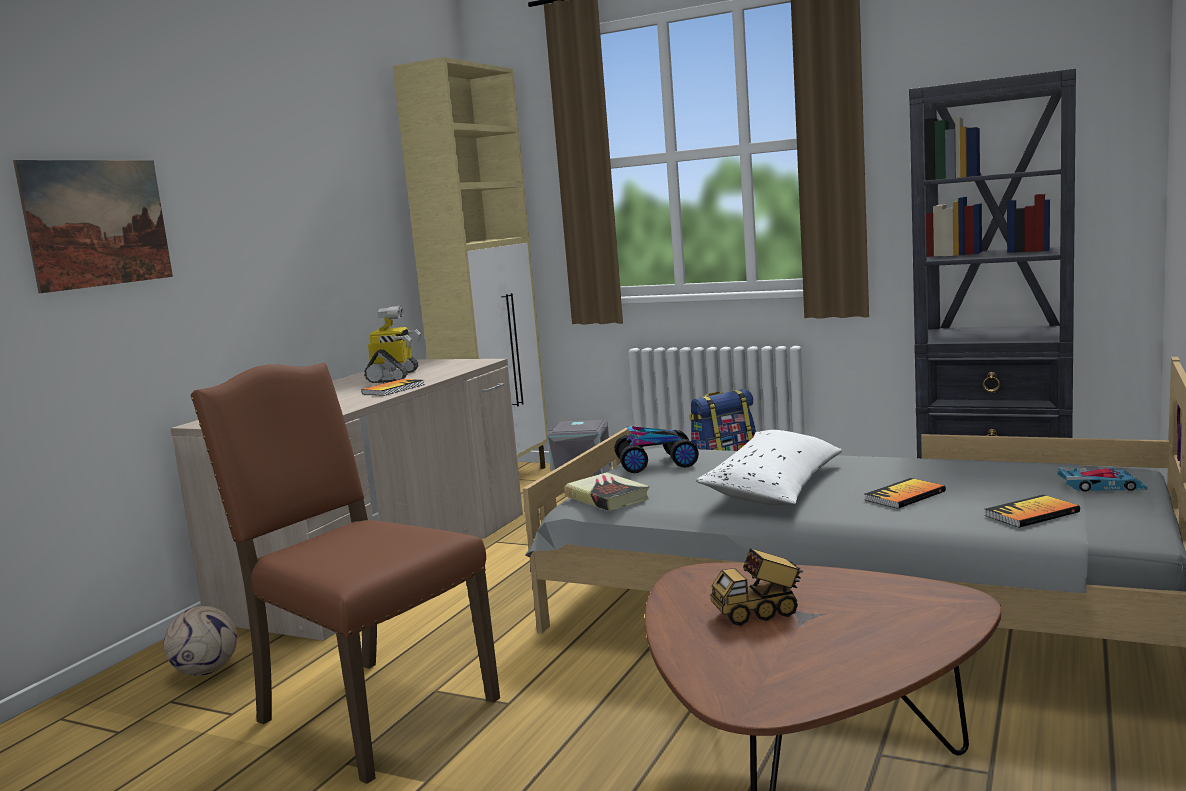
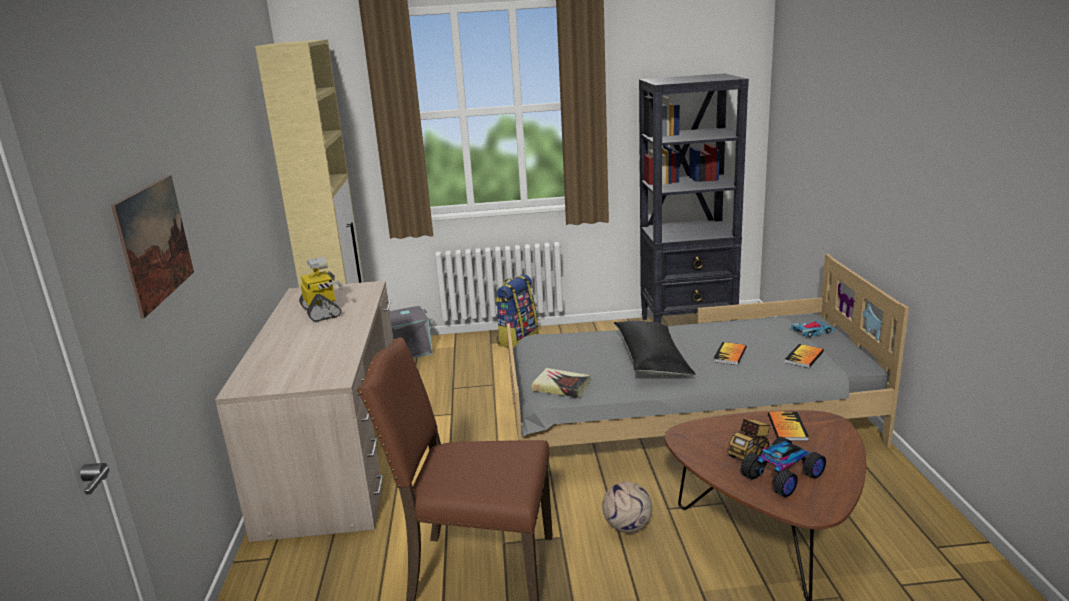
camera: 30 degrees left, 10 degrees up
(207, 671) = (310, 580): football -> football (627, 526)
(393, 389) = (350, 327): book -> book (787, 427)
(656, 464) = (554, 351): toy car -> toy car (783, 476)
(774, 487) = (652, 360): white pillow -> black pillow

